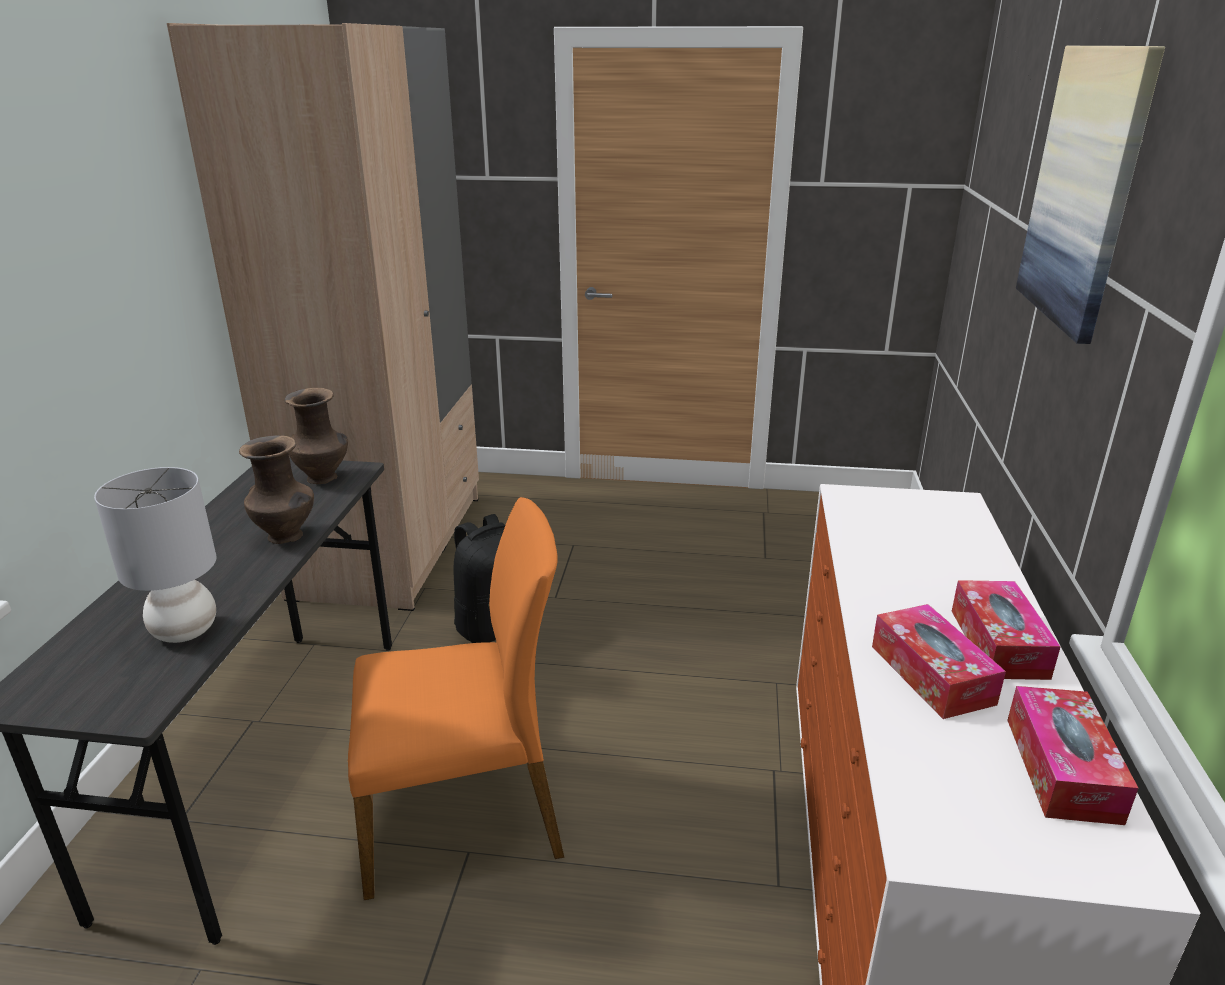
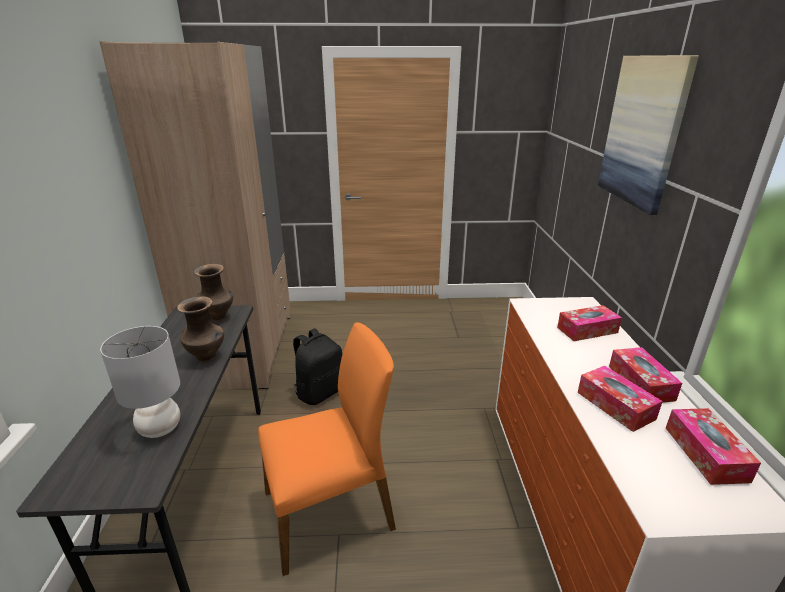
camera: 10 degrees left, 0 degrees up
(940, 548) = (587, 330): none -> tissue box

